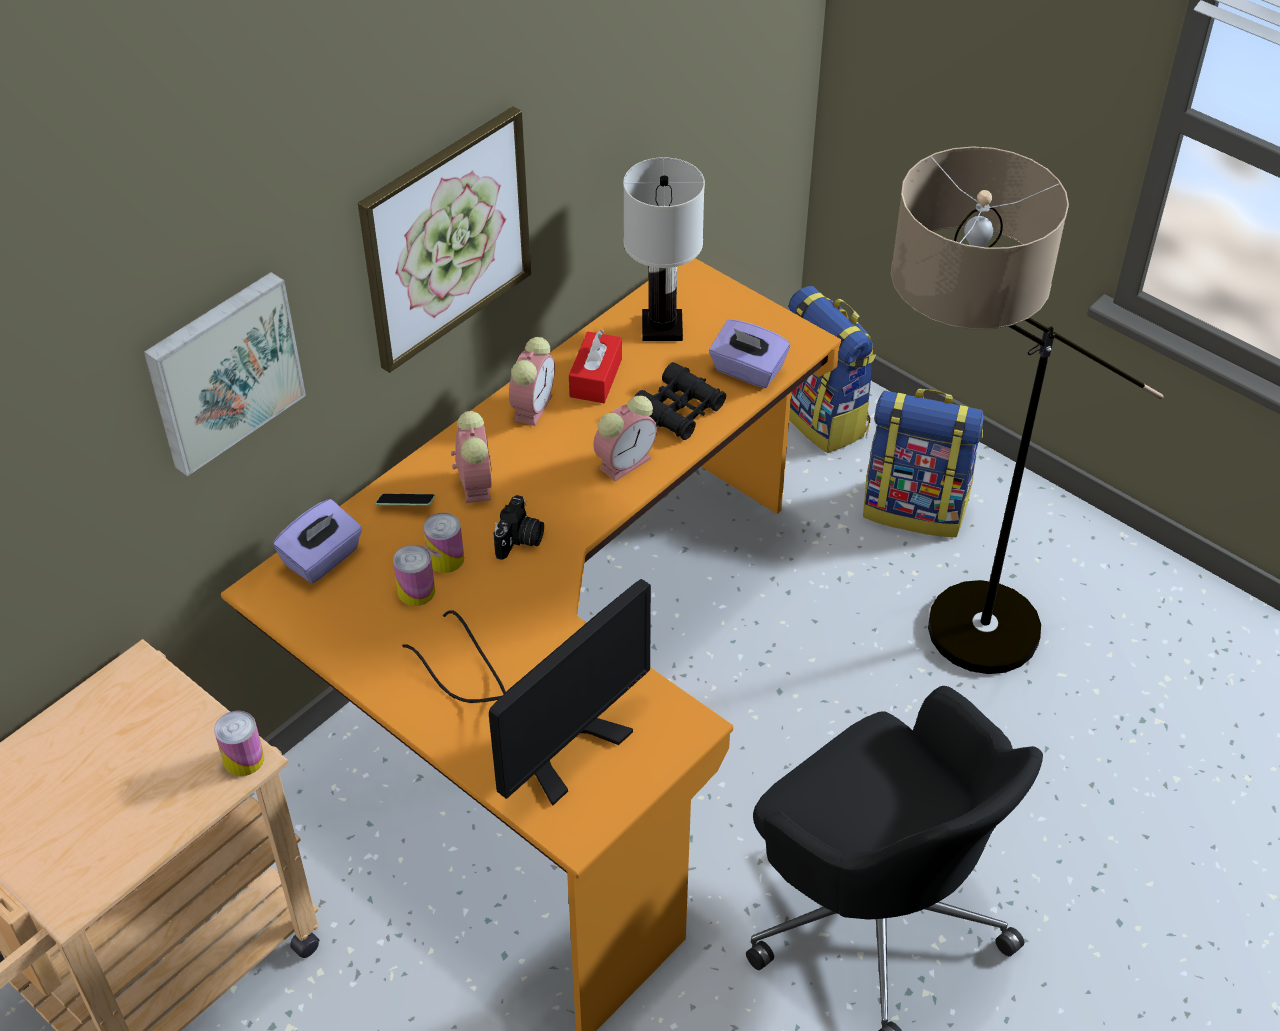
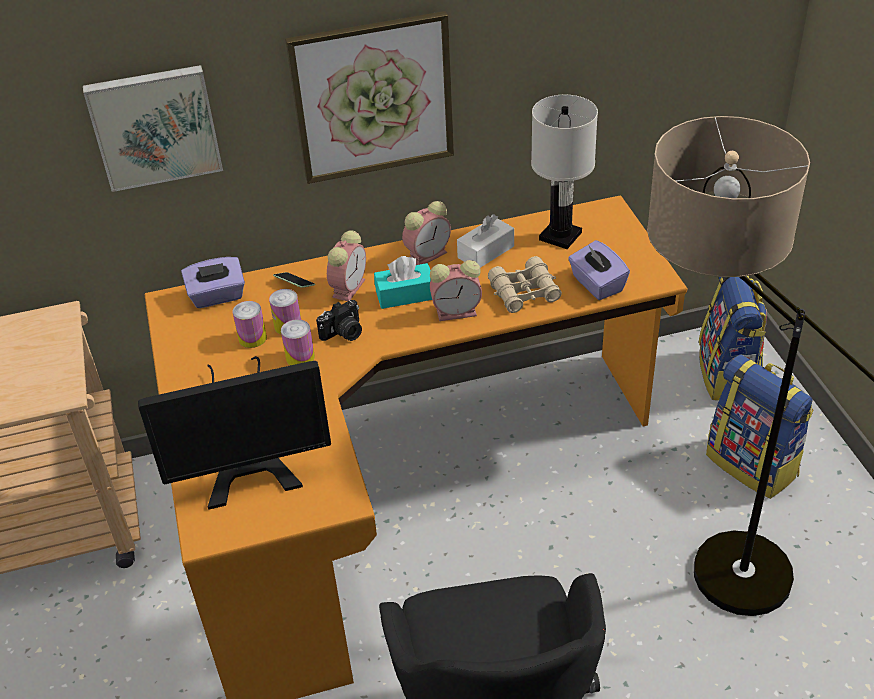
camera: 35 degrees right, 5 degrees down
(243, 759) = (62, 393): can -> can (300, 357)
(549, 466) = (405, 295): none -> turquoise tissue box
(596, 378) = (486, 252): red tissue box -> white tissue box
(679, 410) = (524, 292): black binoculars -> beige binoculars

